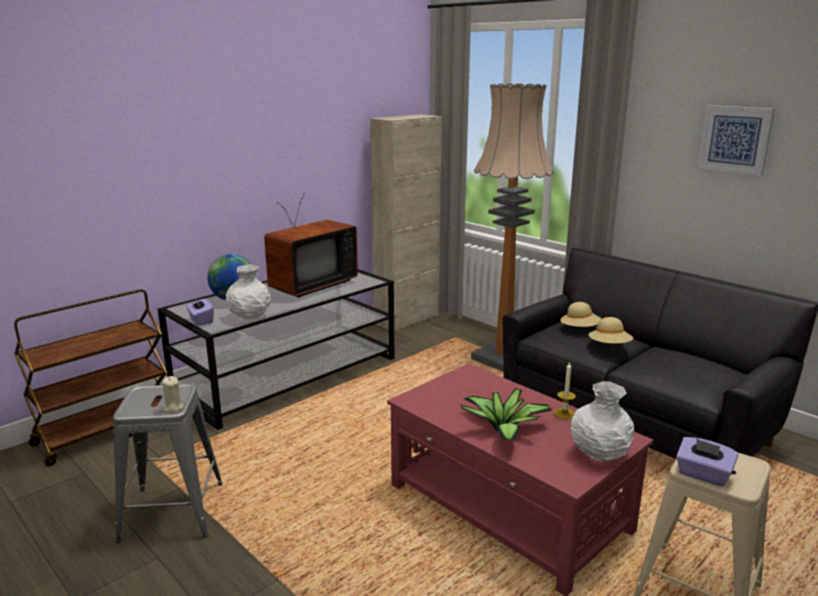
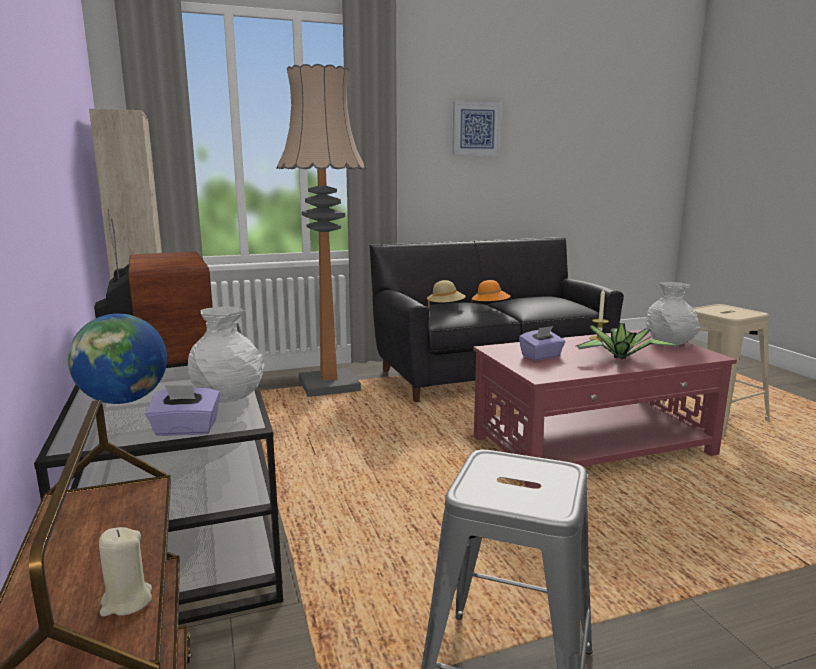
camera: 65 degrees left, 5 degrees down
(173, 407) = (559, 468): beige candle -> beige candle (126, 601)
(609, 346) = (490, 306): beige hat -> orange hat
(703, 475) = (739, 315): purple tissue box -> purple tissue box (541, 356)

